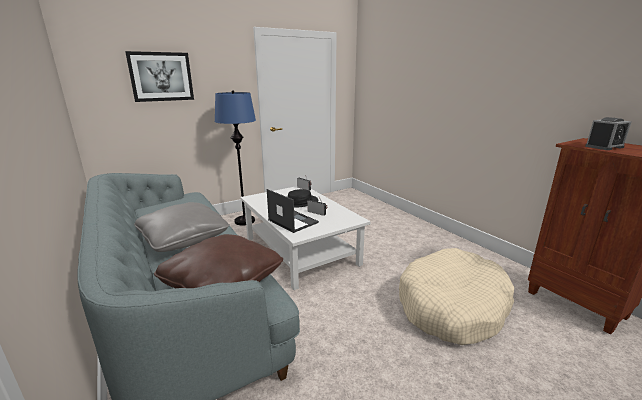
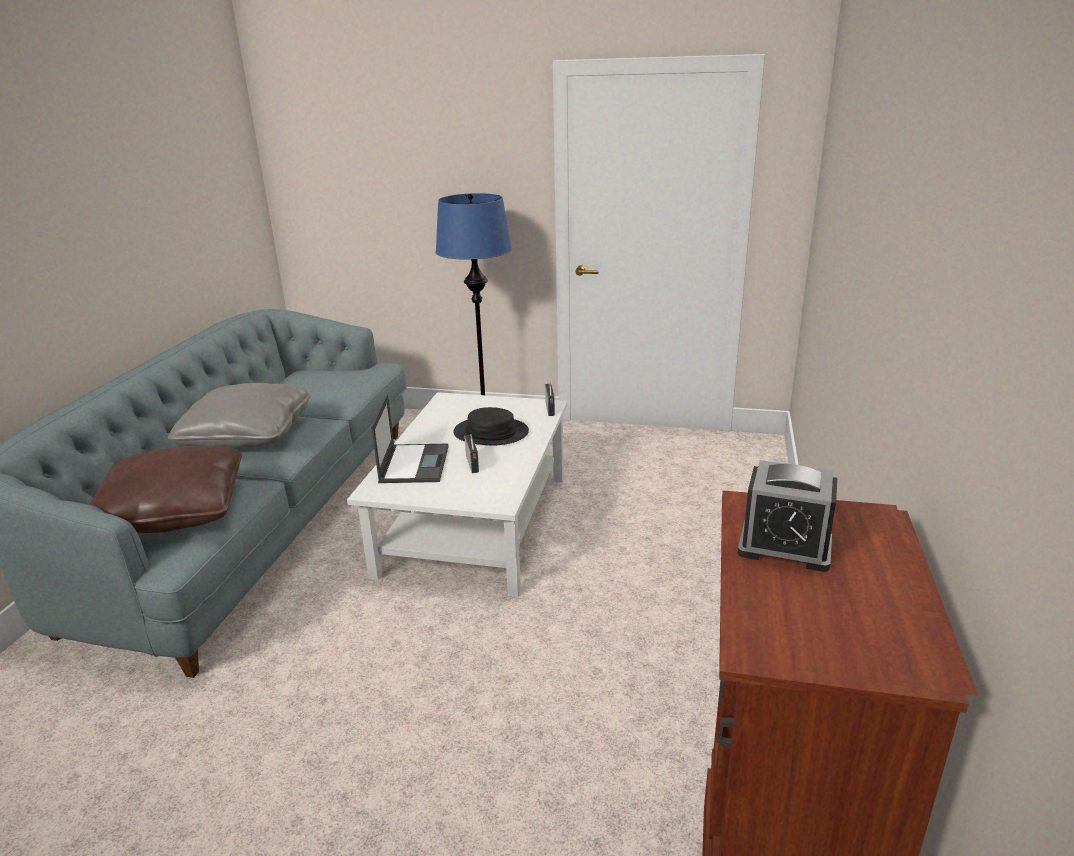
camera: 45 degrees right, 5 degrees up
(161, 76) = (385, 160): picture -> none
(452, 306) = (520, 750): beige dog bed -> none

